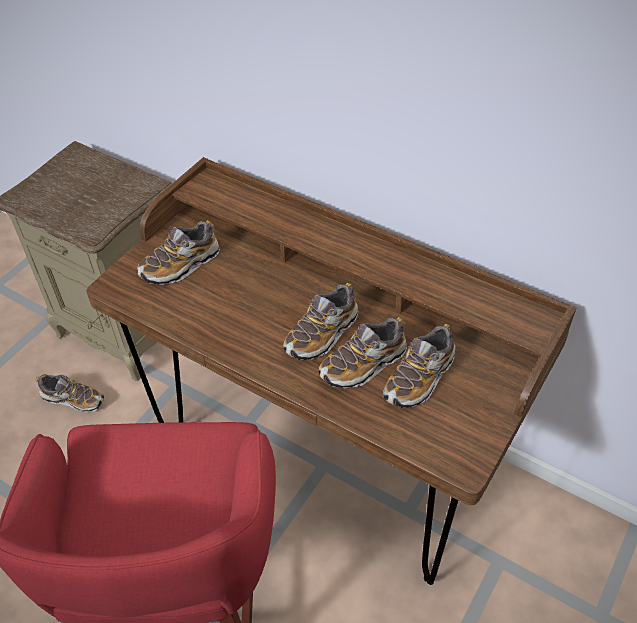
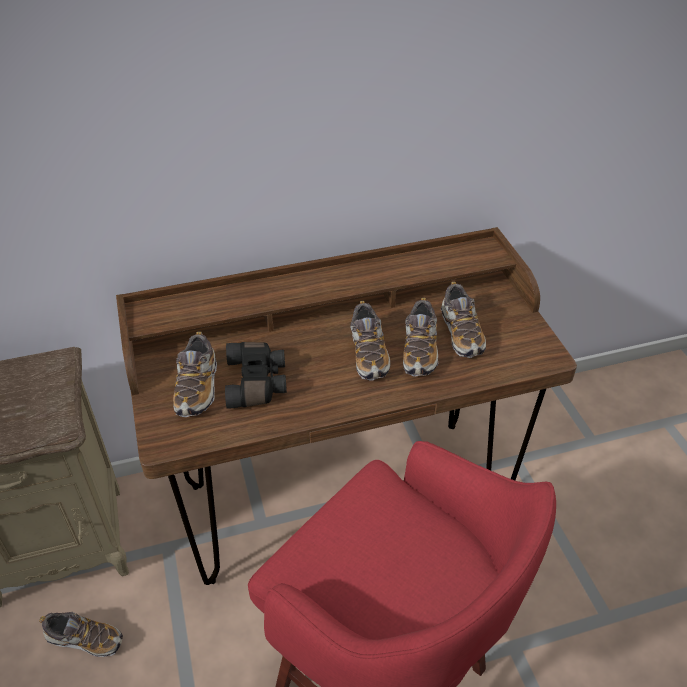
camera: 50 degrees left, 5 degrees down
(73, 399) = (85, 639): shoe -> shoe turned 45 degrees clockwise
(220, 292) = (257, 382): none -> black binoculars

